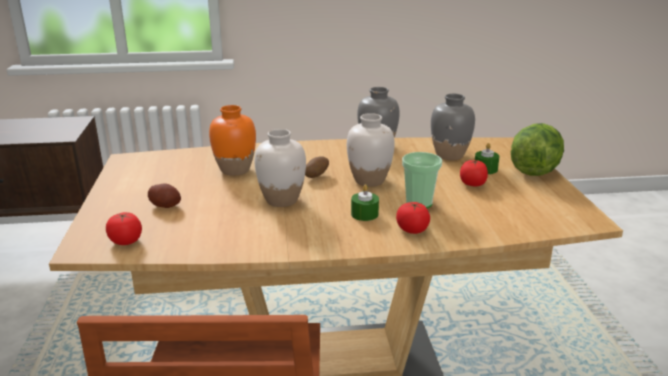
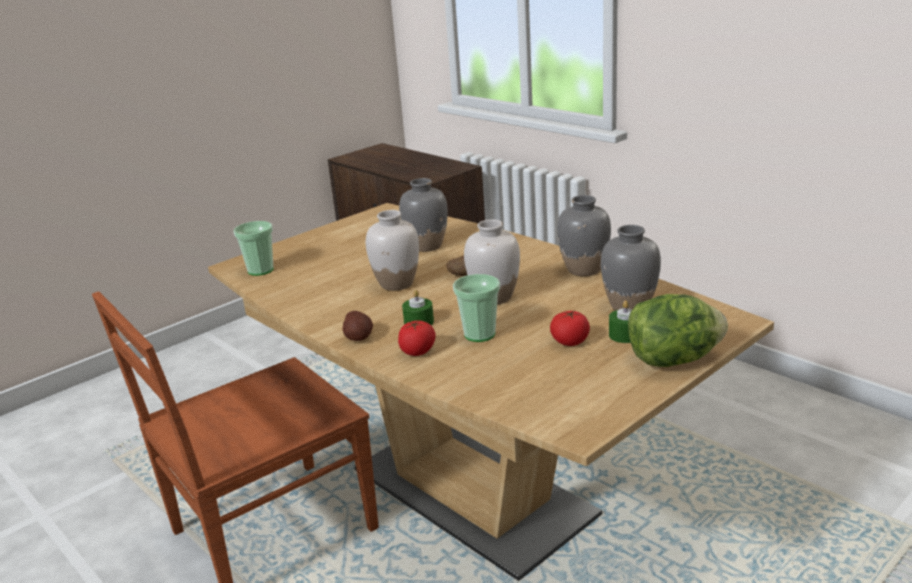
camera: 55 degrees right, 0 degrees up
(126, 241) = (260, 270): tomato -> cup
(165, 205) = (328, 256): potato -> potato (358, 337)
(235, 170) = (426, 246): orange vase -> grey vase

